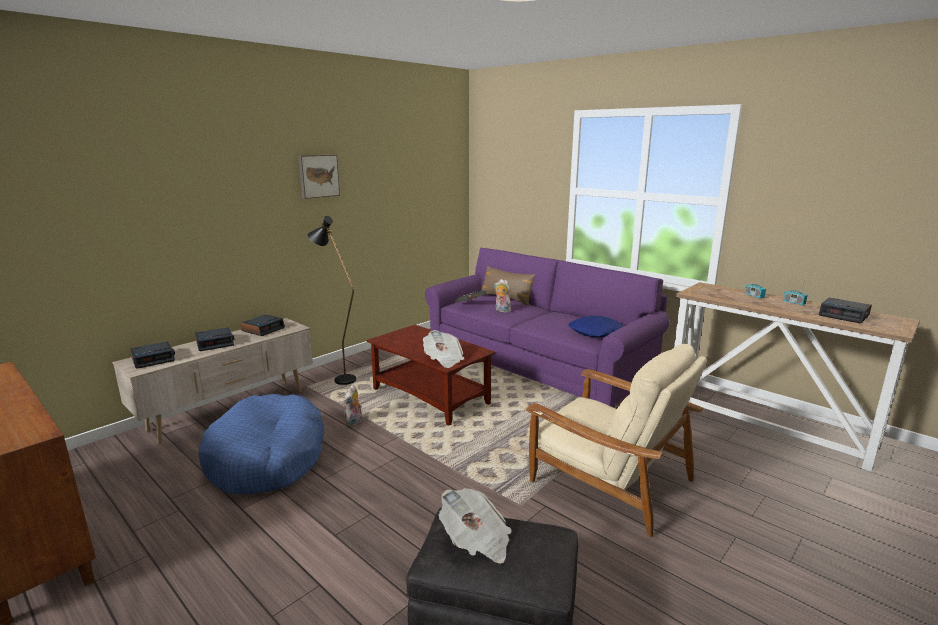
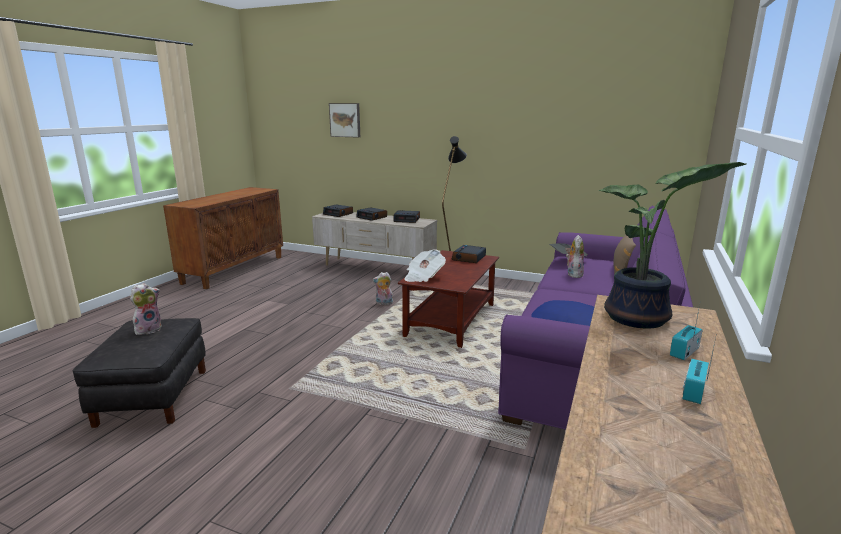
camera: 70 degrees right, 0 degrees up
(267, 458) = (322, 292): blue dog bed -> none
(318, 176) = (486, 103): picture -> picture (345, 120)
(476, 541) = (149, 329): newspaper -> plush toy
(608, 480) = (346, 433): beige armchair -> none
(715, 294) = (640, 319): none -> potted plant
(844, 315) = (660, 451): alarm clock -> alarm clock (469, 258)

